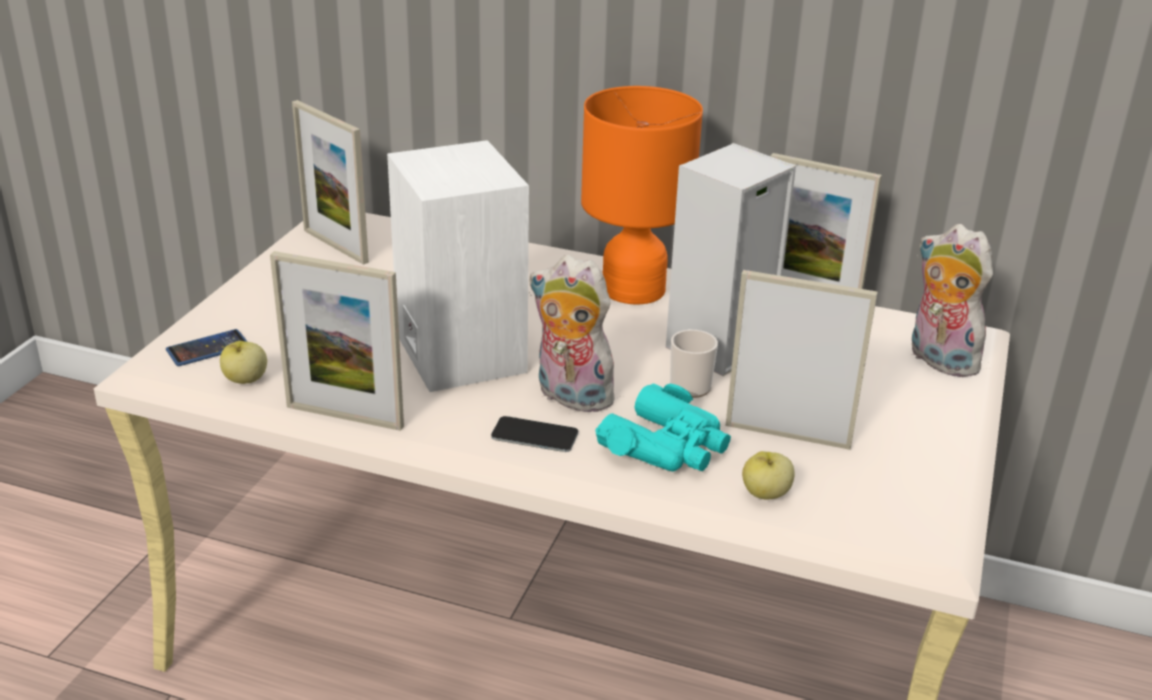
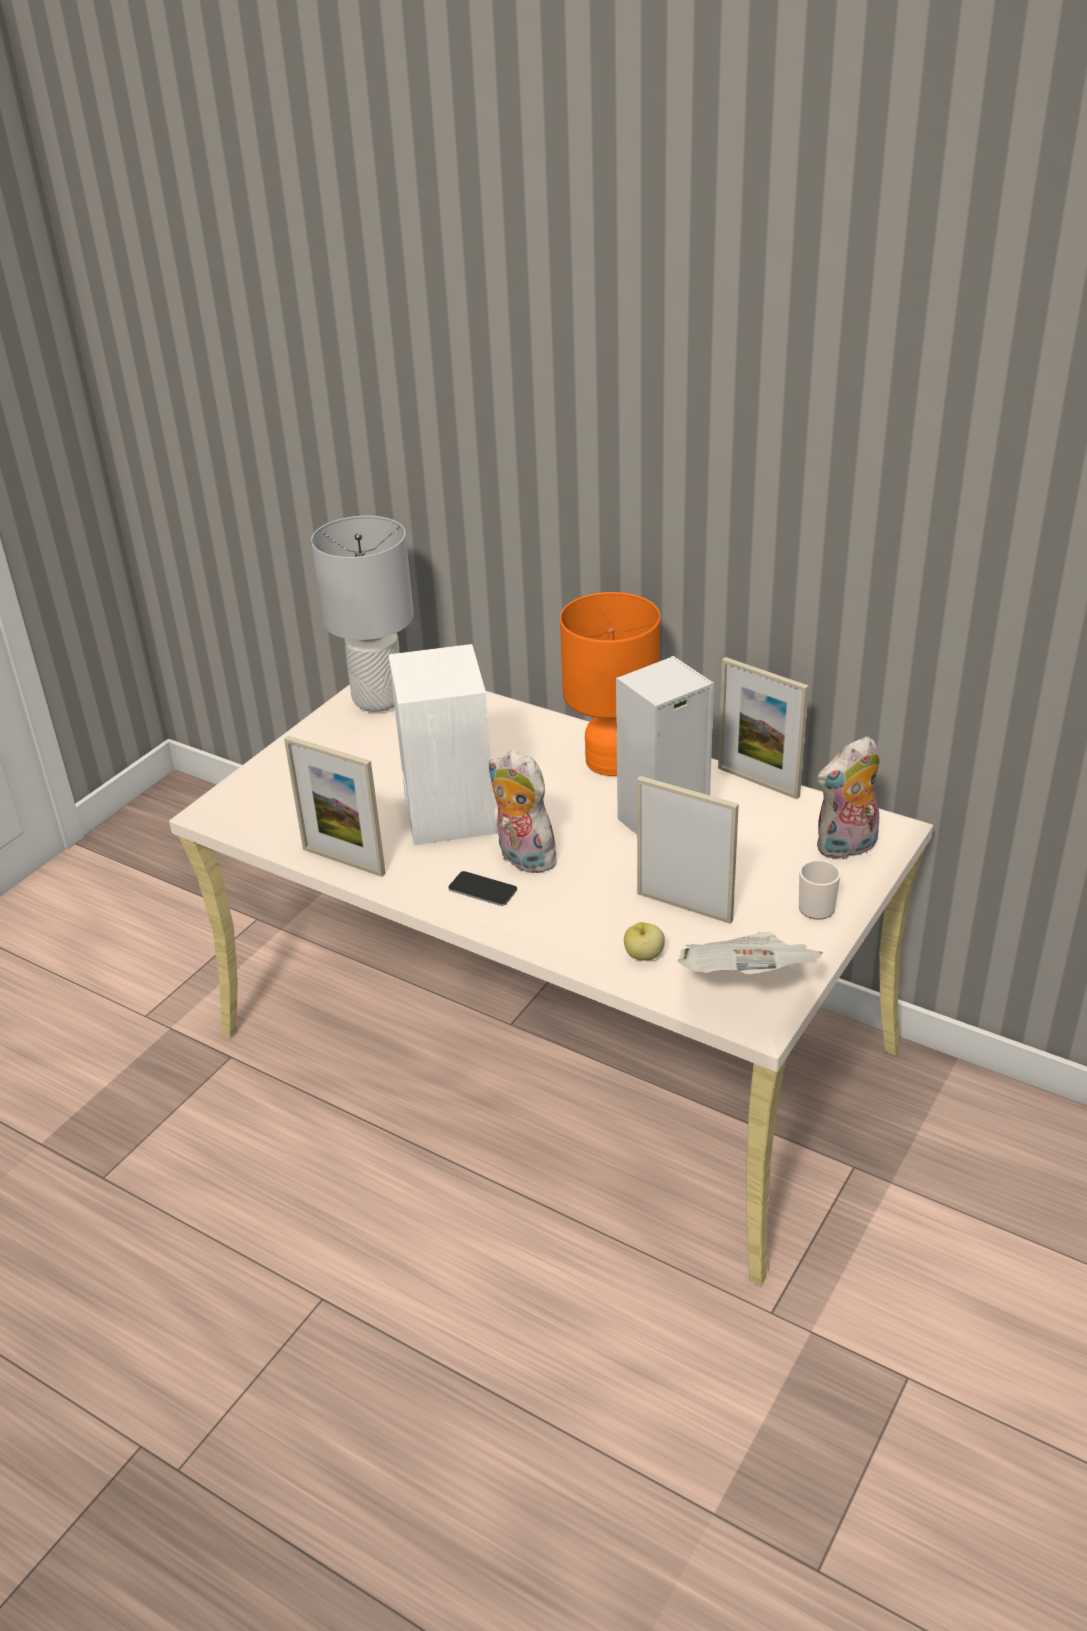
camera: 15 degrees right, 5 degrees up
(208, 349) = (257, 794): phone -> none
(245, 380) = (278, 823): apple -> none
(335, 246) = (379, 703): picture frame -> grey table lamp
(667, 446) = (583, 907): turquoise binoculars -> none
(689, 383) = (623, 854): mug -> mug (816, 905)
(904, 514) = (747, 982): none -> newspaper
(938, 360) = (846, 848): plush toy -> plush toy turned 90 degrees counterclockwise

